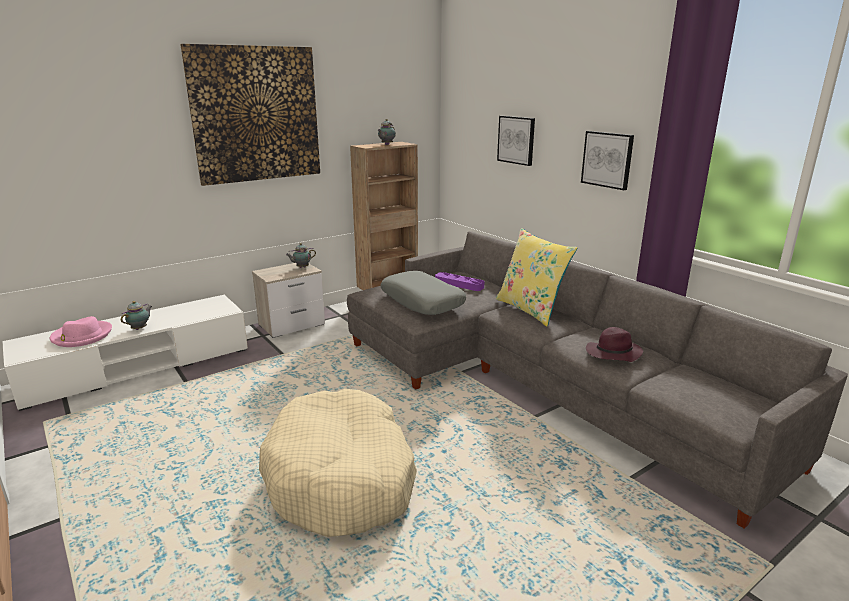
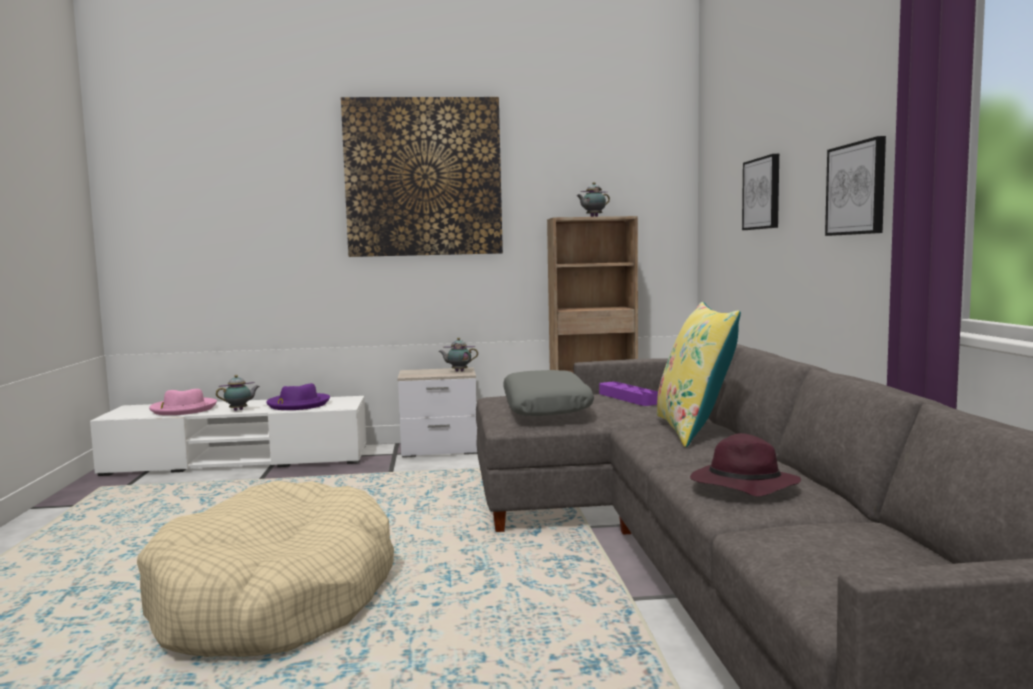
camera: 30 degrees right, 15 degrees down
(184, 314) = (298, 404): none -> purple hat

